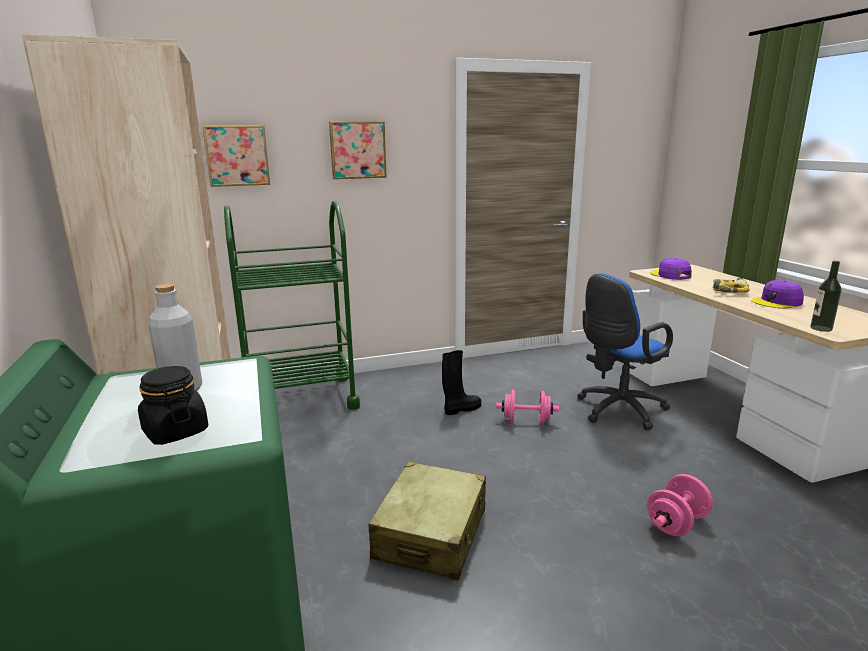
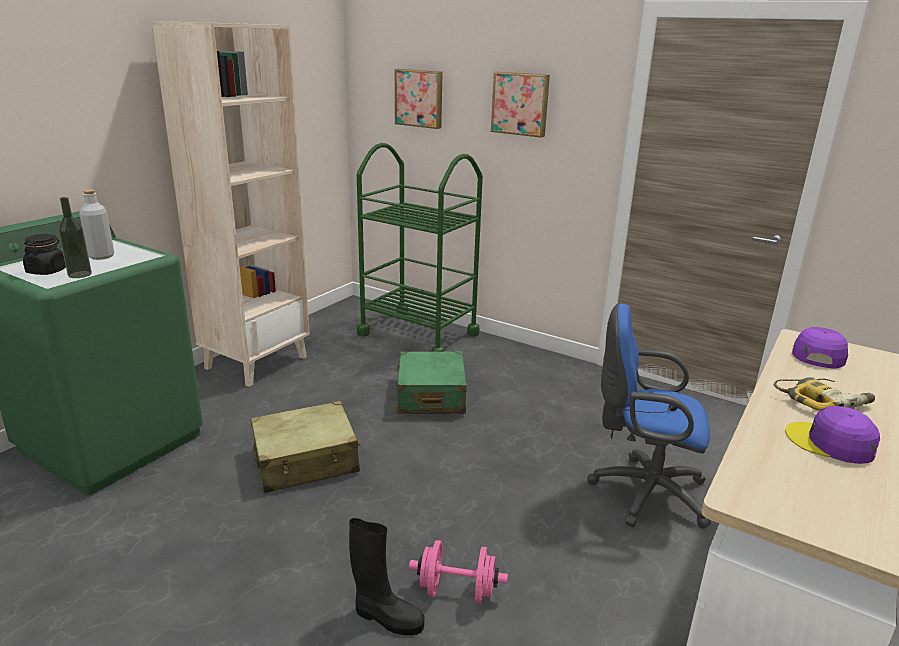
camera: 50 degrees right, 5 degrees up
(409, 433) = (431, 396): none -> green suitcase
(461, 409) = (505, 404): black boot -> black boot (387, 617)
(526, 422) = (532, 444): pink dumbbell -> none
(821, 328) = (748, 487): bottle -> bottle (80, 274)

